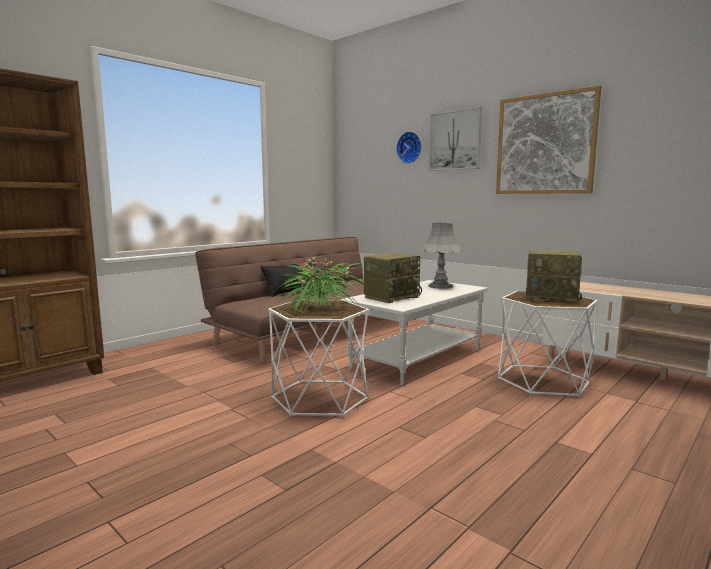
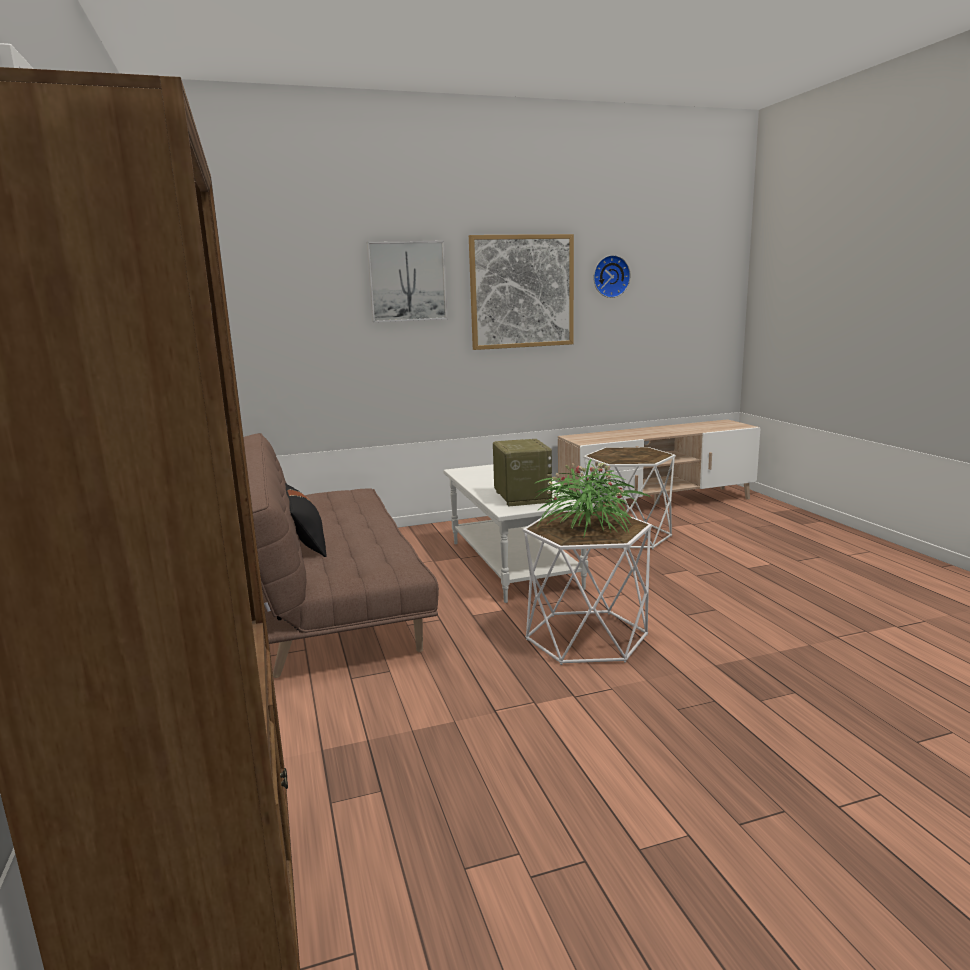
camera: 60 degrees left, 5 degrees up
(410, 147) = (332, 288): wall clock -> wall clock (610, 276)
(440, 286) = (491, 472): grey table lamp -> none
(552, 297) = (628, 453): radio -> none

